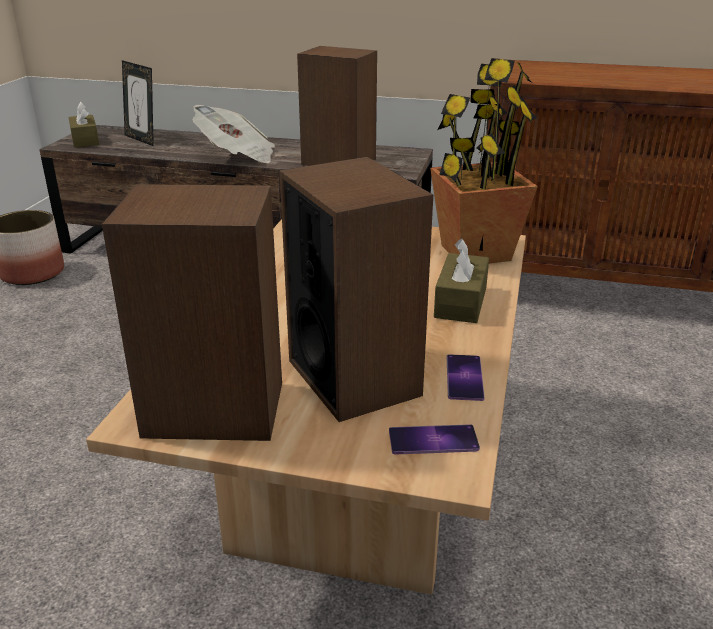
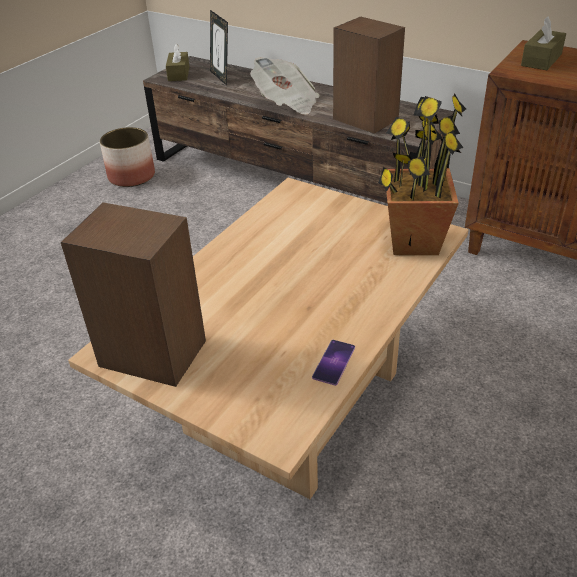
camera: 20 degrees right, 10 degrees up
(354, 377) = (256, 346): speaker -> none
(433, 440) = (281, 411): phone -> none
(460, 302) = (372, 291): brown tissue box -> brown tissue box (541, 60)

